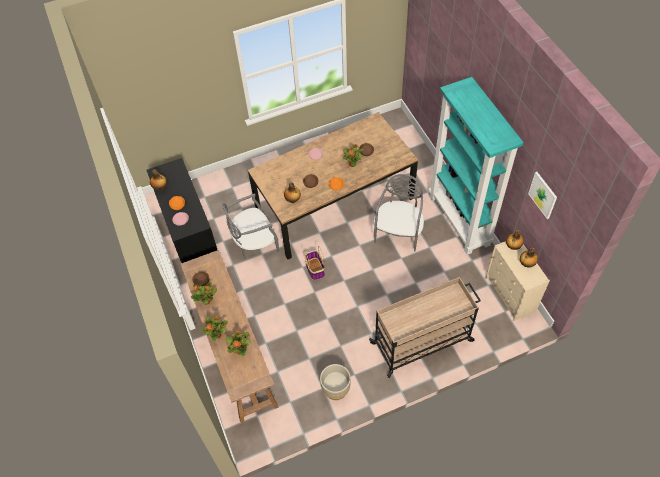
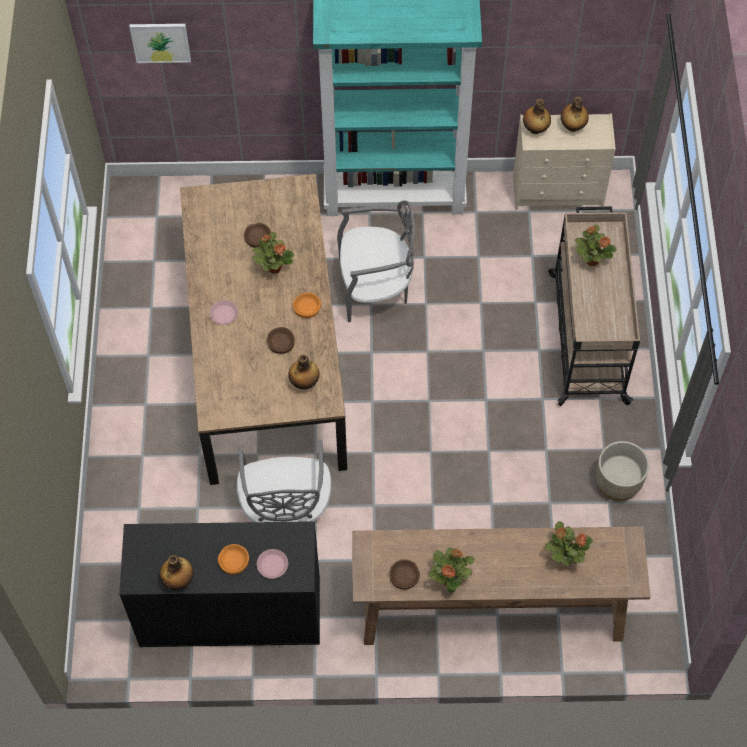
camera: 70 degrees left, 5 degrees up
(217, 334) = (521, 582): potted plant -> potted plant (591, 259)
(315, 269) = (386, 435): basket -> none
(398, 232) = (375, 287): grey chair -> grey chair turned 135 degrees clockwise
(543, 195) = (547, 26): picture -> picture (160, 42)

